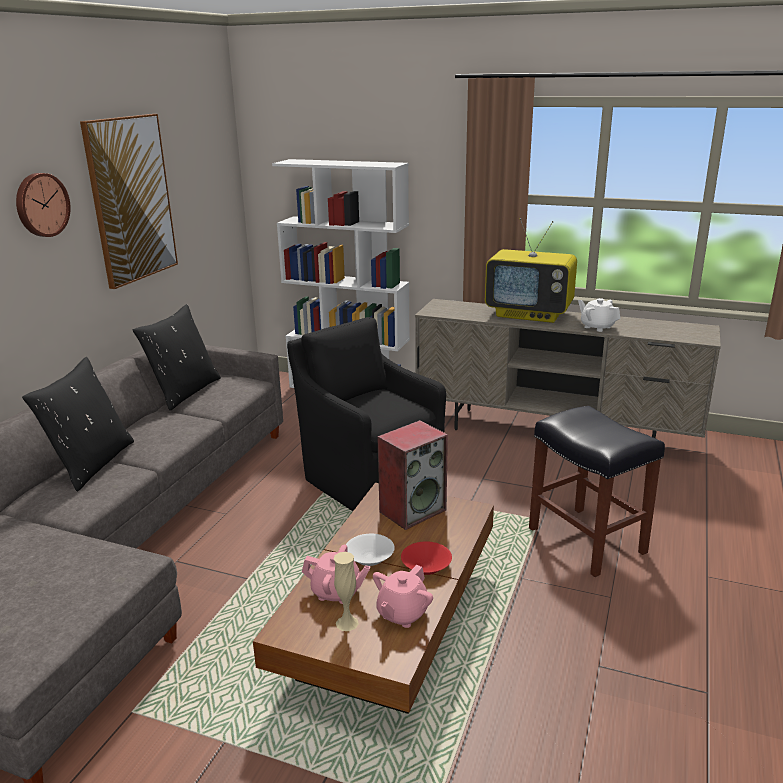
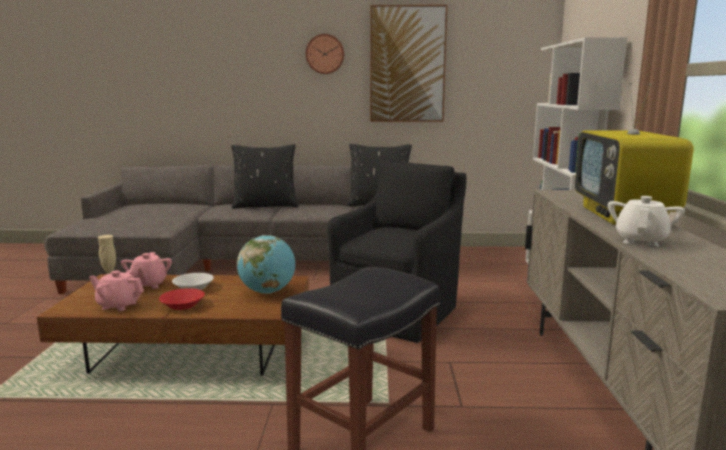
camera: 70 degrees right, 10 degrees down
(413, 510) = (268, 292): speaker -> globe

